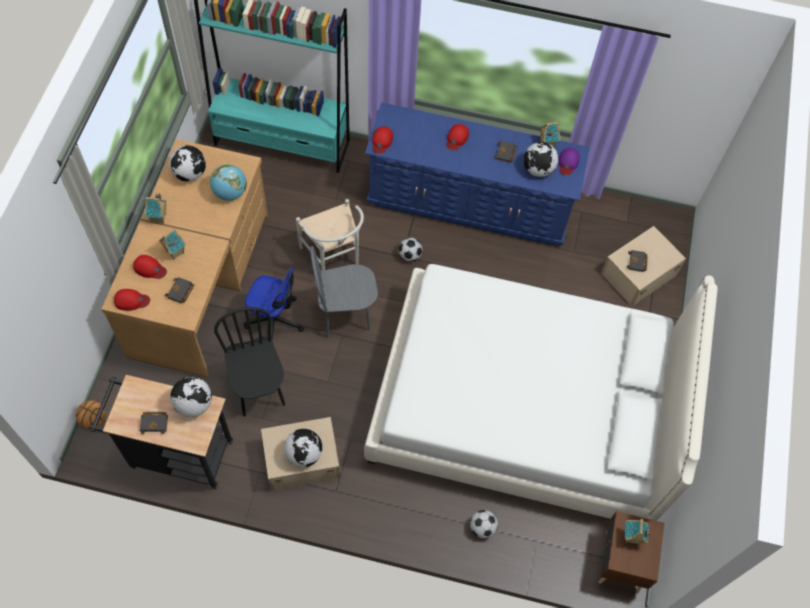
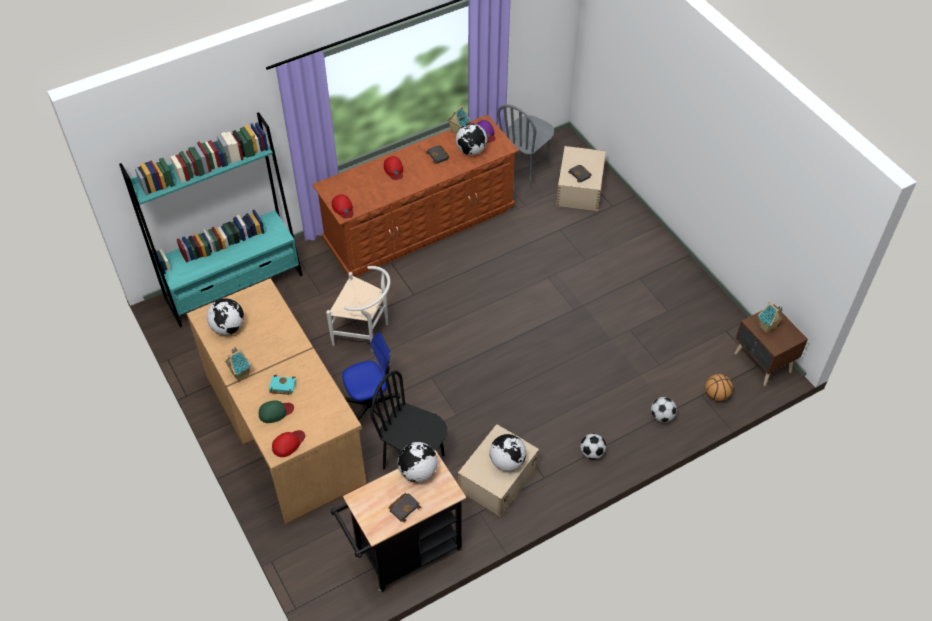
camera: 40 degrees left, 10 degrees down
(94, 419) = (311, 587): basketball -> basketball (716, 395)
(149, 268) = (275, 412): red cap -> green cap
(175, 252) = (282, 387): toy house -> turquoise book
(180, 292) = (319, 408): black book -> none
(230, 193) = (276, 317): globe -> none
(345, 315) = (418, 363): grey chair -> grey chair (525, 170)
(409, 255) = (418, 290): football -> football (591, 453)
(469, 202) = (420, 226): blue dresser -> brown dresser
(523, 407) = (602, 323): white bed -> none

